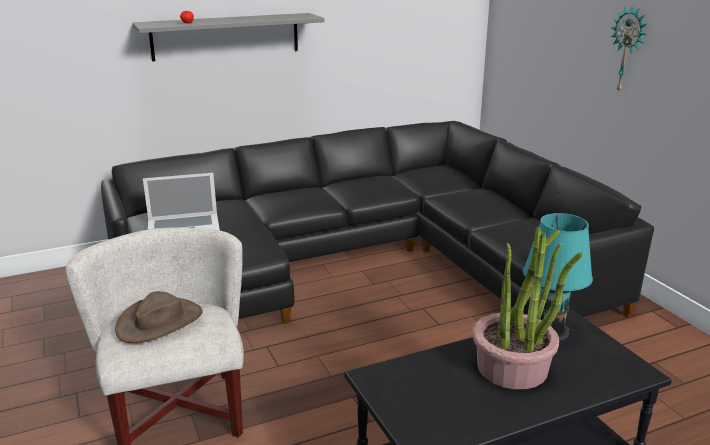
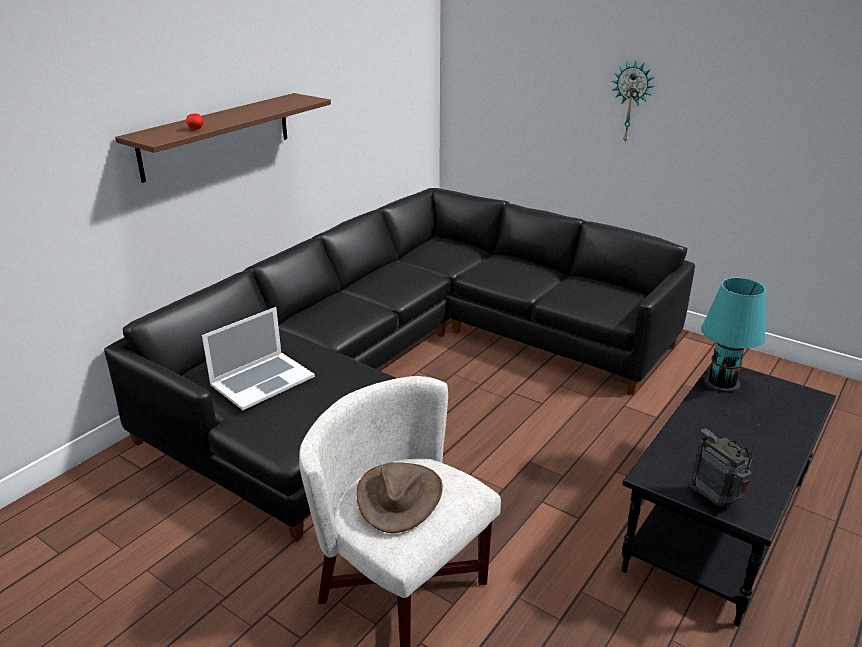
camera: 30 degrees left, 5 degrees up
(226, 36) = (217, 136): grey shelf -> brown shelf
(405, 416) = (715, 500): none -> radio
(513, 368) = (735, 426): potted plant -> none

